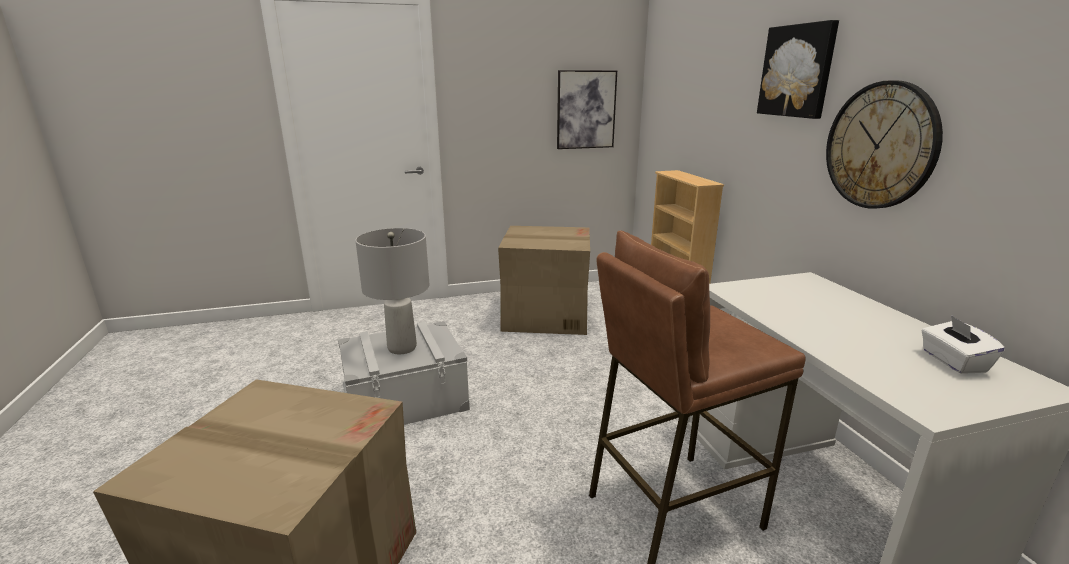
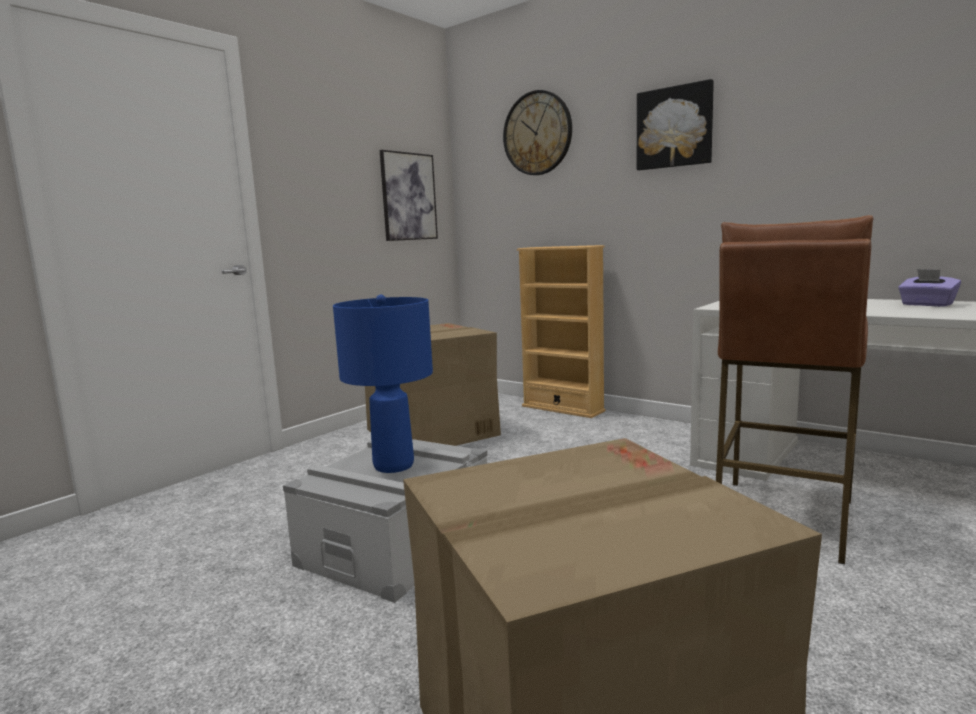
camera: 35 degrees left, 10 degrees down
(402, 348) = (394, 465): grey table lamp -> blue table lamp
(880, 146) = (779, 173): wall clock -> wall clock (537, 133)
(953, 362) = (926, 305): white tissue box -> purple tissue box

